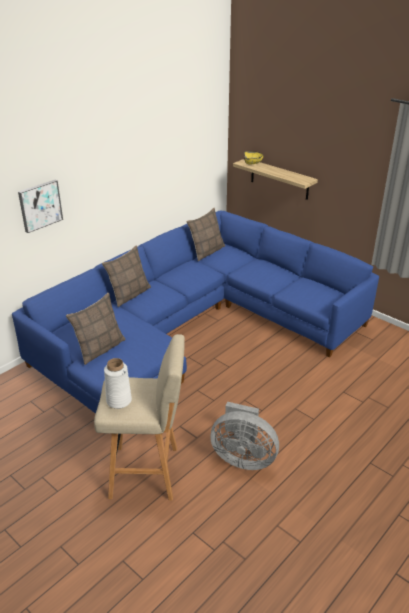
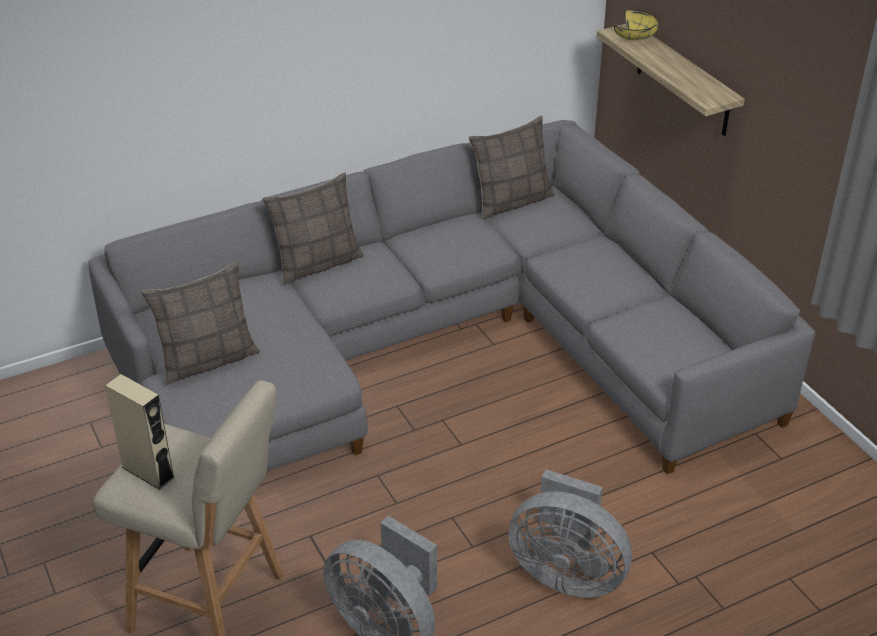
camera: 20 degrees right, 5 degrees up
(40, 205) = (158, 76): picture -> none
(119, 400) = (148, 472): white vase -> beige speaker
(194, 327) = (440, 348): blue sofa -> grey sofa
(311, 410) = (566, 573): none -> grey fan

